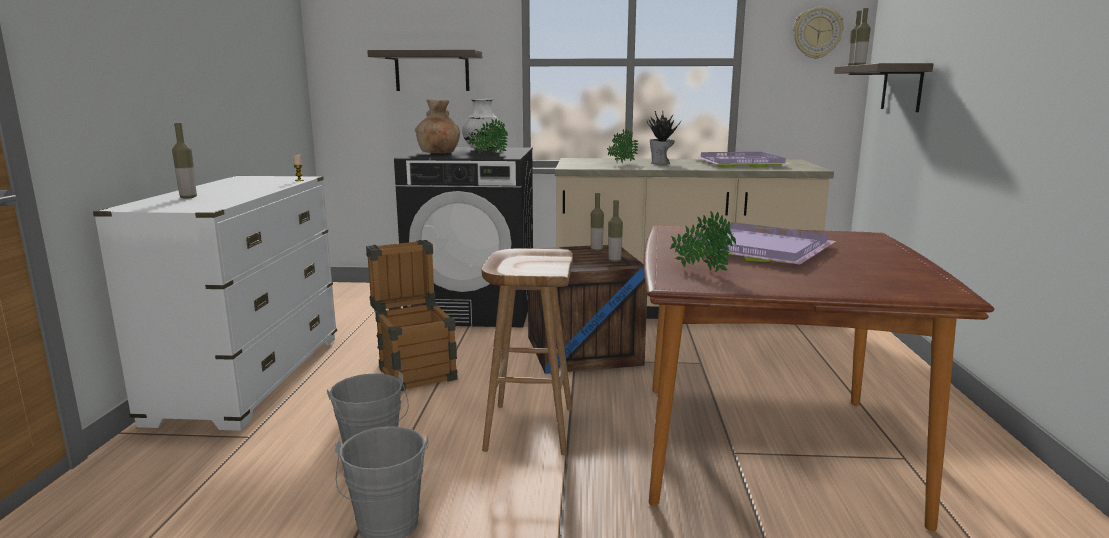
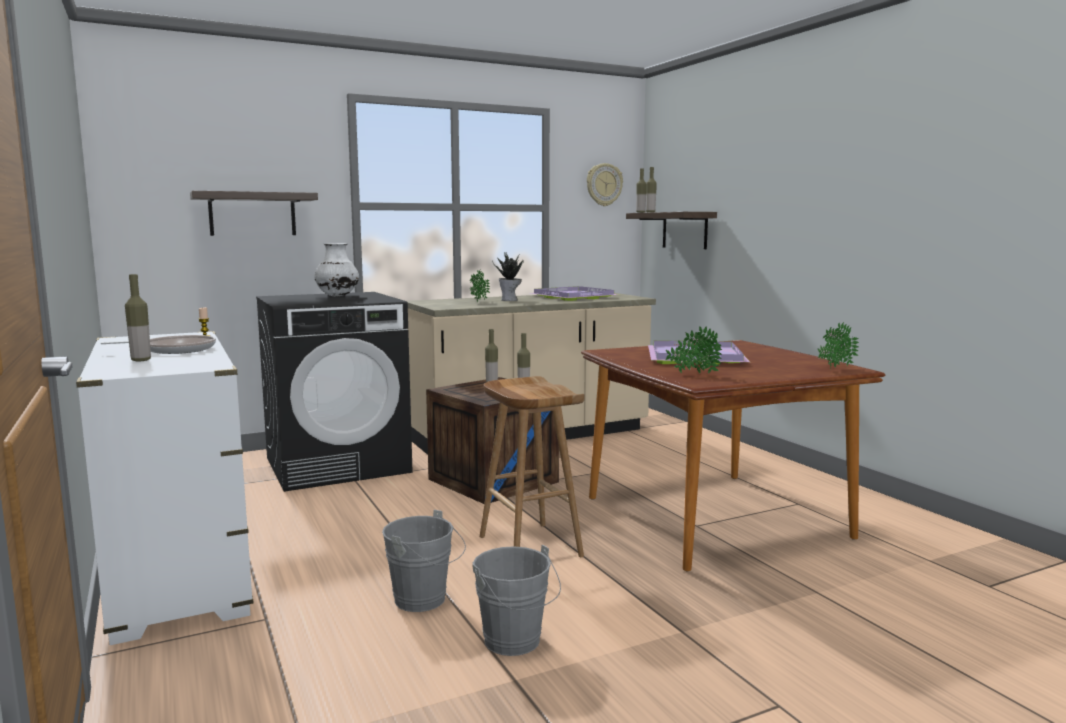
camera: 30 degrees left, 5 degrees down
(238, 191) = (175, 350): none -> frying pan
(415, 370) = (357, 526): crate -> none
(439, 153) = (302, 300): brown vase -> none
(489, 154) = (360, 299): potted plant -> potted plant (834, 368)

